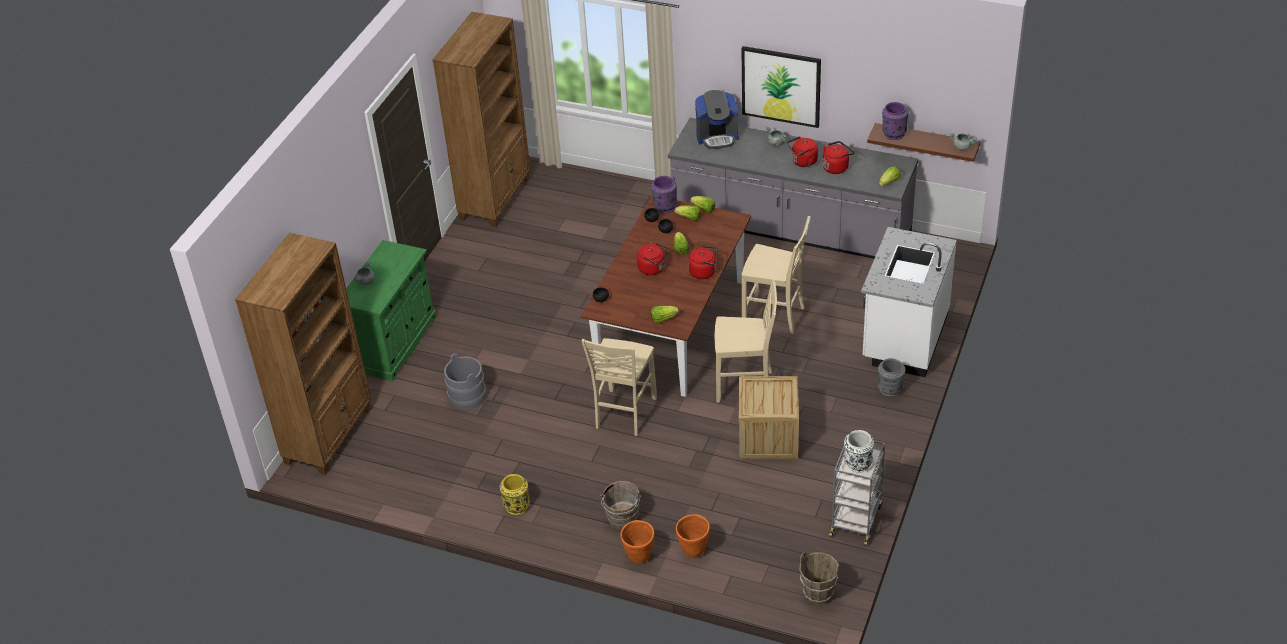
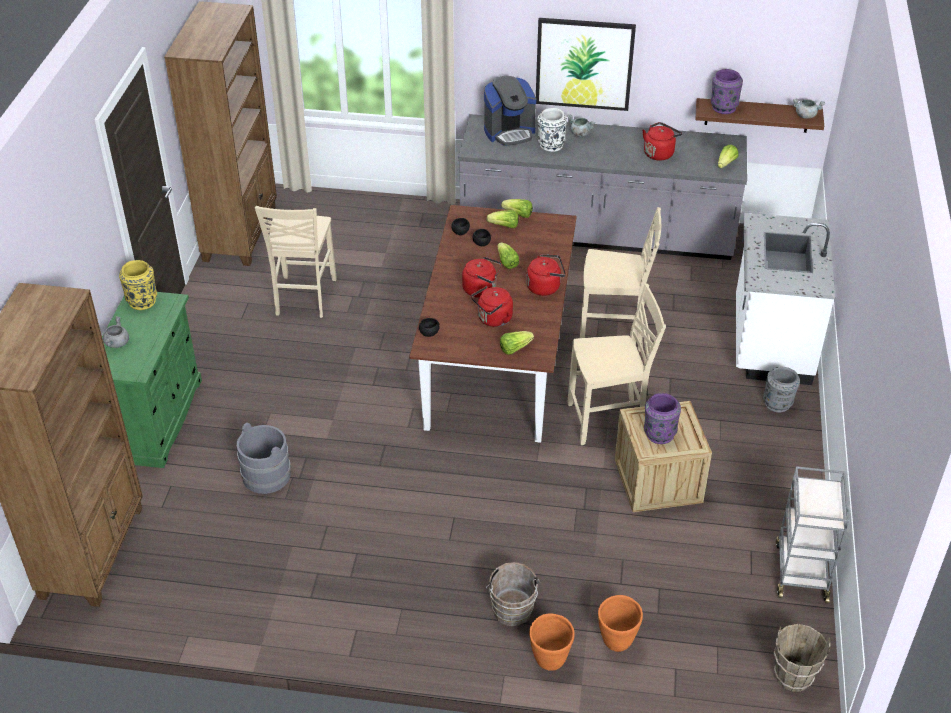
camera: 15 degrees left, 0 degrees up
(516, 506) = (369, 613): yellow vase -> yellow vase (142, 301)
(624, 413) = (472, 473): beige chair -> beige chair (304, 298)
(664, 207) = (470, 216): purple vase -> purple vase (659, 434)
(802, 162) = (618, 151): red kettle -> red kettle (493, 319)
(857, 464) = (817, 503): white vase -> white vase (551, 145)

